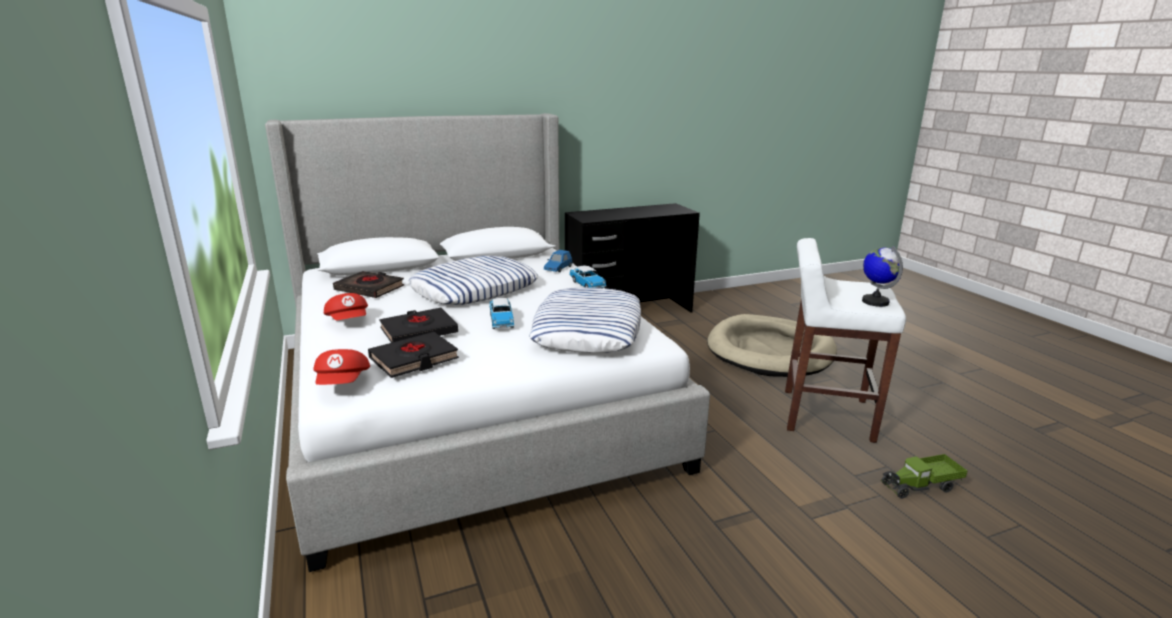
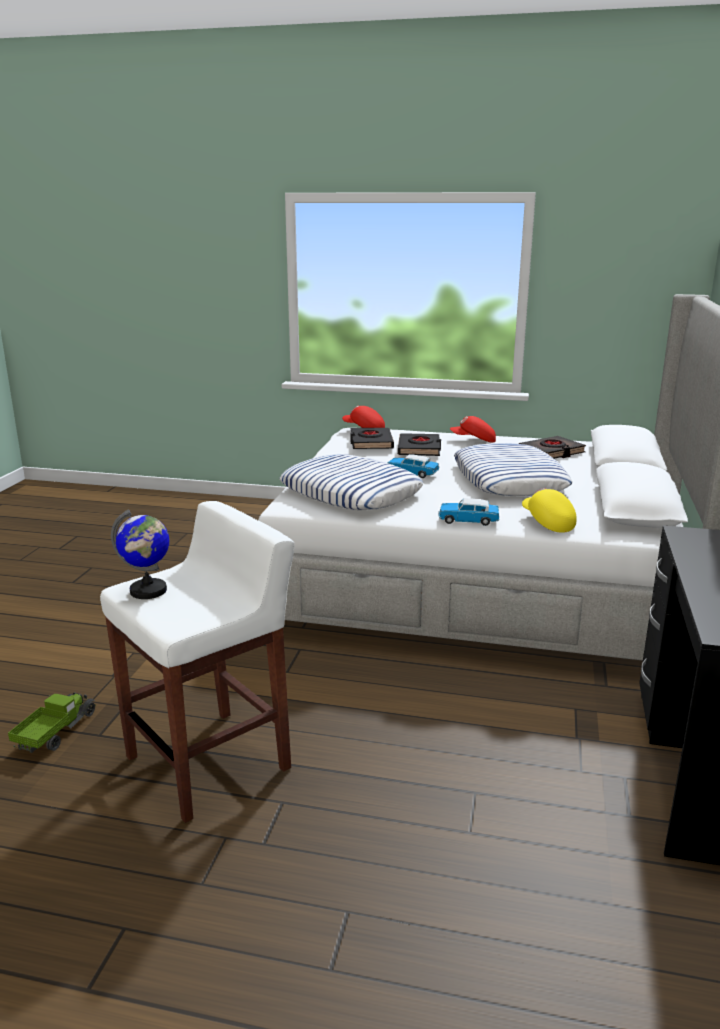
camera: 125 degrees right, 0 degrees up
(558, 268) = (547, 522): blue toy car -> yellow cap
(770, 351) = (409, 842): beige dog bed -> none

